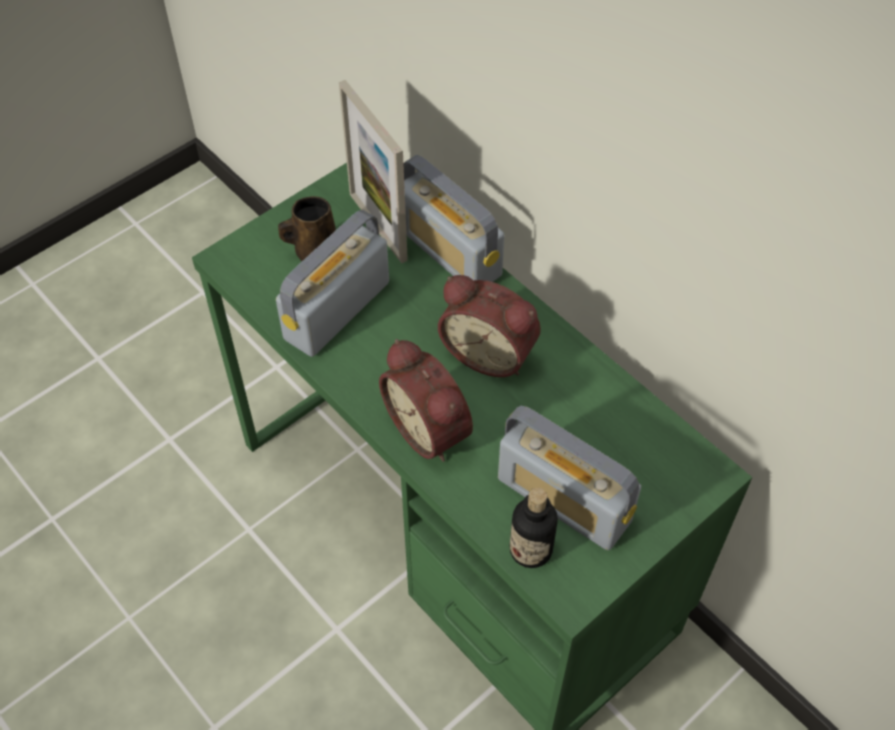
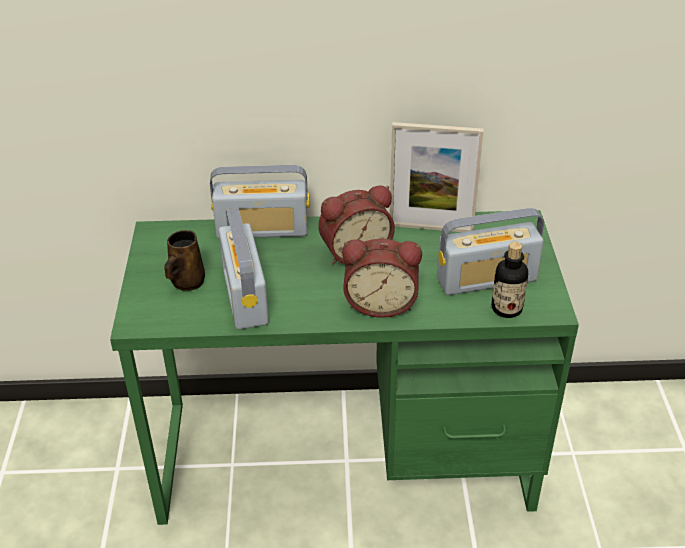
camera: 50 degrees left, 15 degrees down
(378, 226) = (203, 246): picture frame -> picture frame (431, 227)

